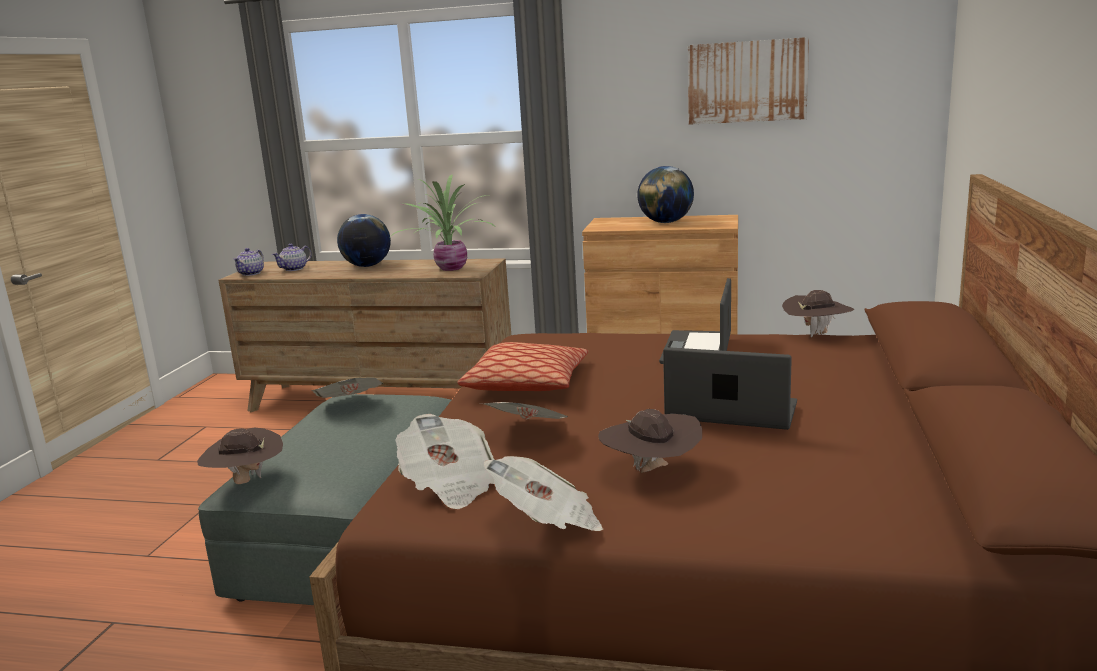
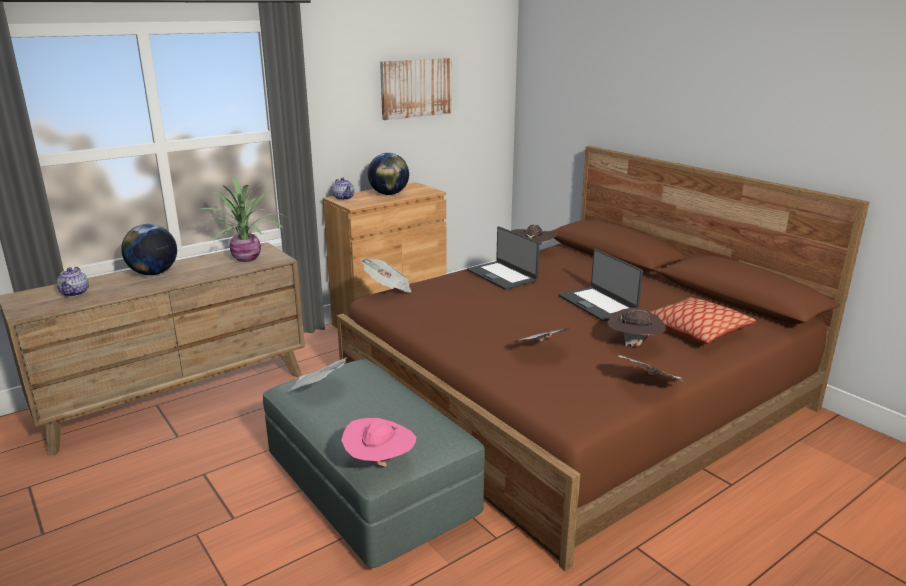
camera: 50 degrees left, 5 degrees up
(245, 482) = (380, 464): brown hat -> pink hat
(251, 273) = (33, 308): teapot -> teapot (343, 198)
(450, 485) = (571, 391): newspaper -> newspaper (388, 288)
(527, 384) = (463, 325): pillow -> pillow (696, 331)
(731, 412) = (598, 304): laptop -> laptop turned 90 degrees counterclockwise

